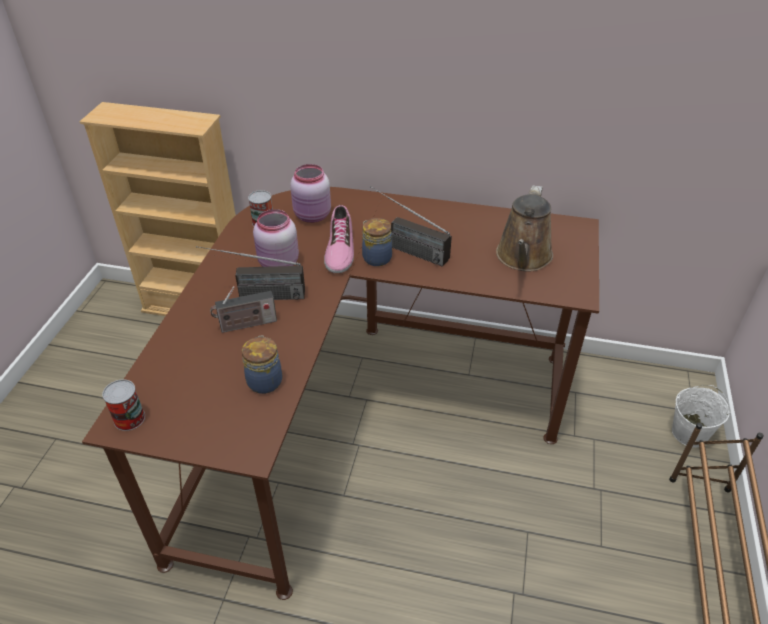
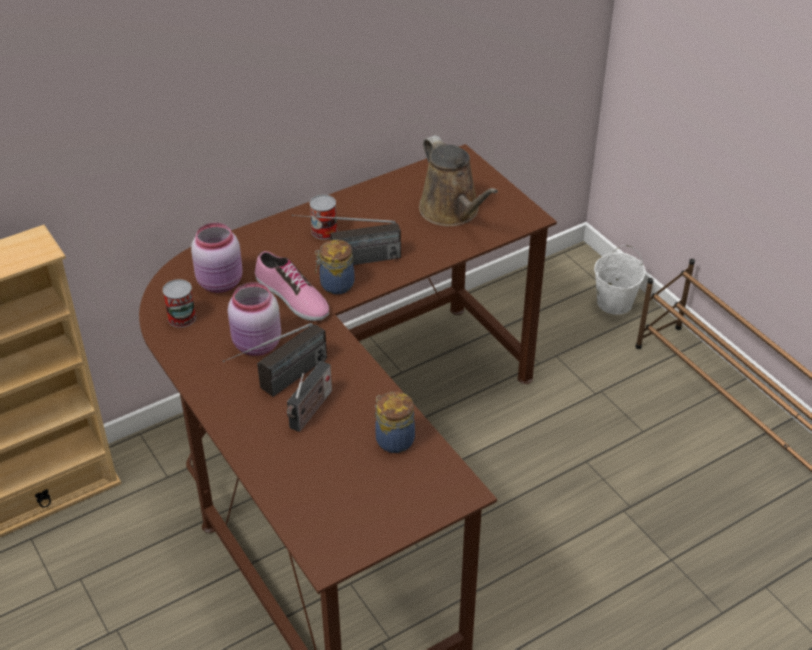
camera: 45 degrees left, 0 degrees up
(129, 418) = (330, 546): can -> can (324, 231)

